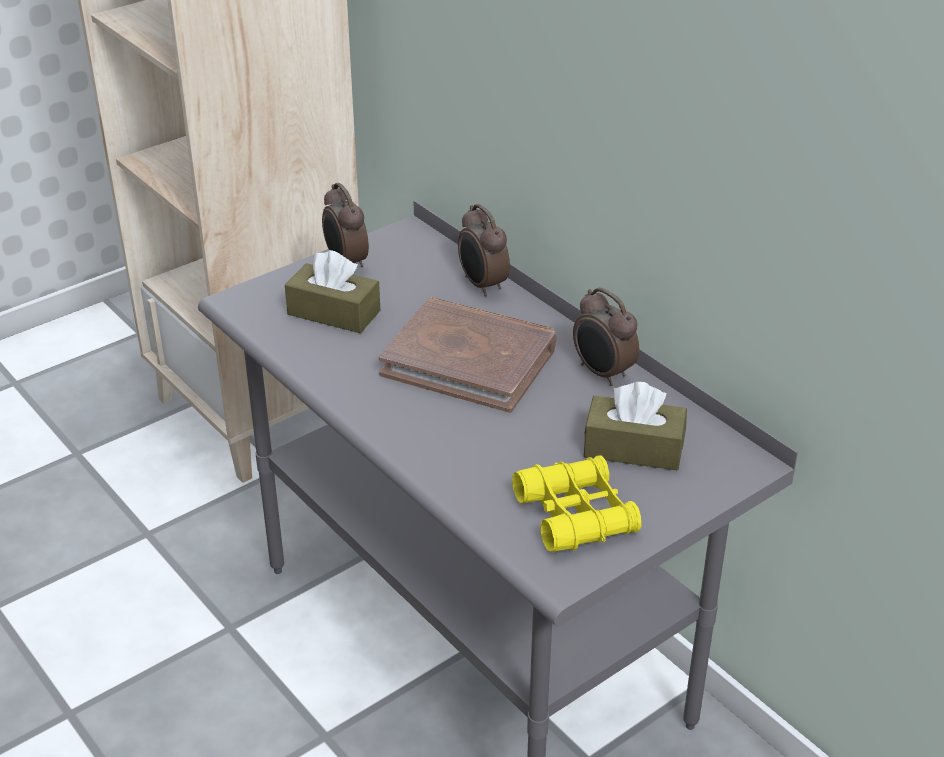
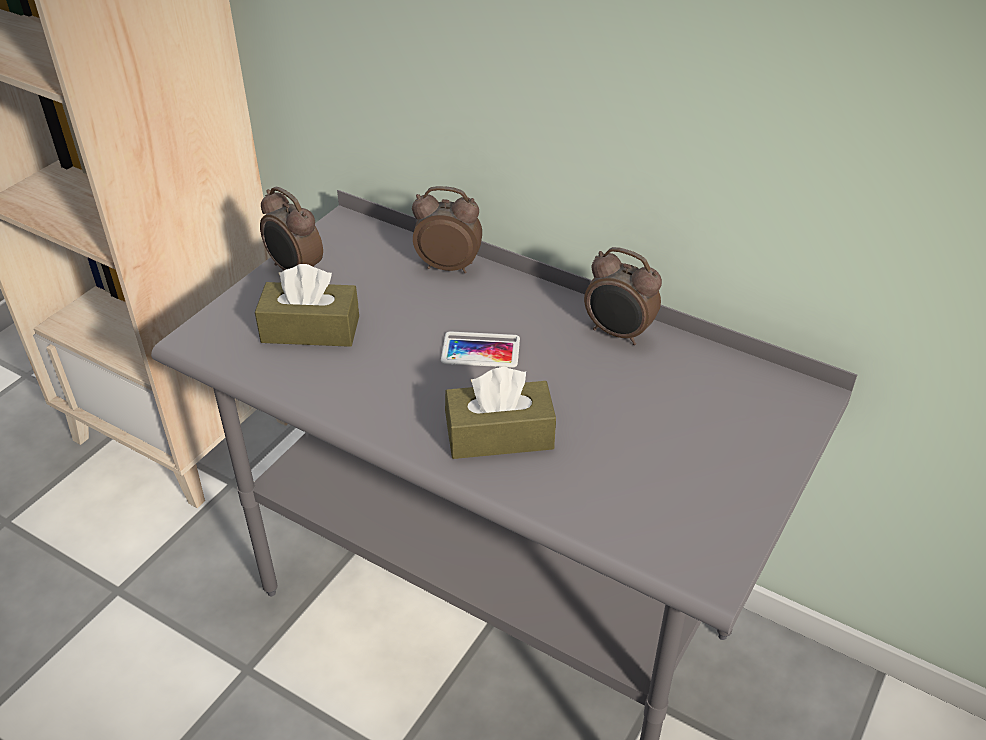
camera: 20 degrees left, 5 degrees up
(469, 360) = (480, 350): brown book -> phone
(482, 285) = (448, 266): alarm clock -> alarm clock turned 150 degrees clockwise
(575, 515) = (684, 499): yellow binoculars -> none
(633, 448) = (695, 408): brown tissue box -> brown tissue box (499, 435)

